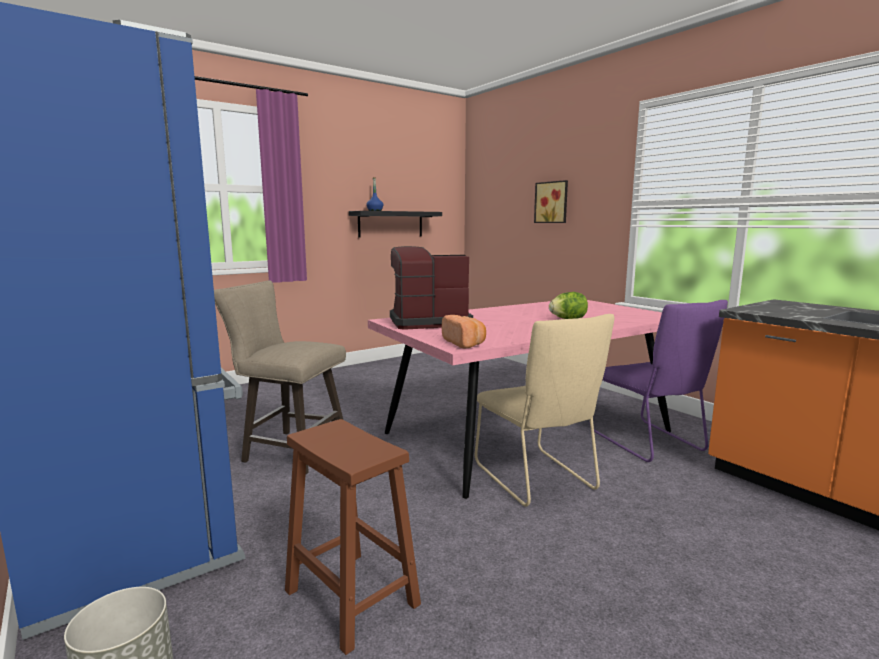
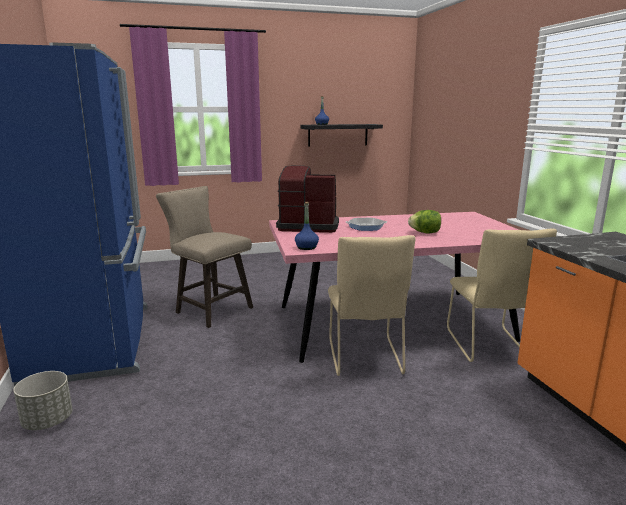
camera: 20 degrees right, 5 degrees up
(353, 598) = (183, 407): brown stool -> none
(465, 343) = (306, 247): bread -> blue bottle
(496, 318) = (366, 227): none -> frying pan
(552, 202) = (471, 120): picture -> none
(649, 442) = (489, 347): purple chair -> beige chair

